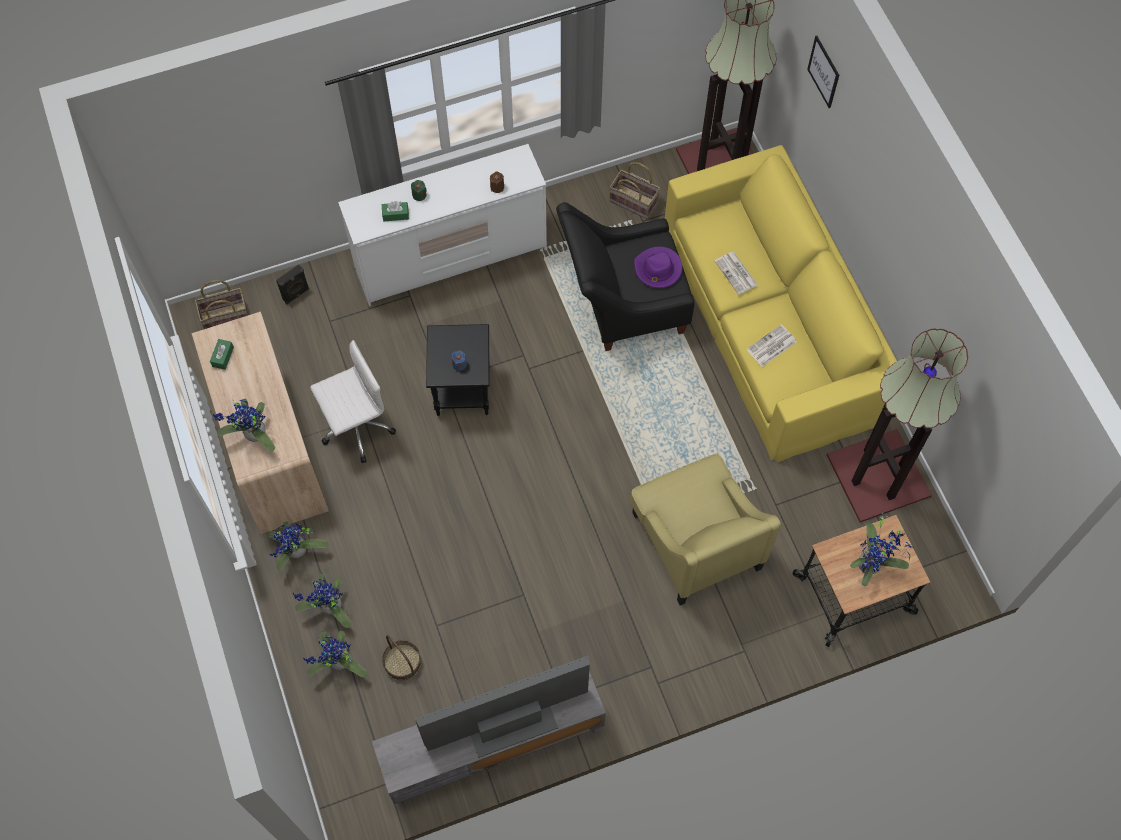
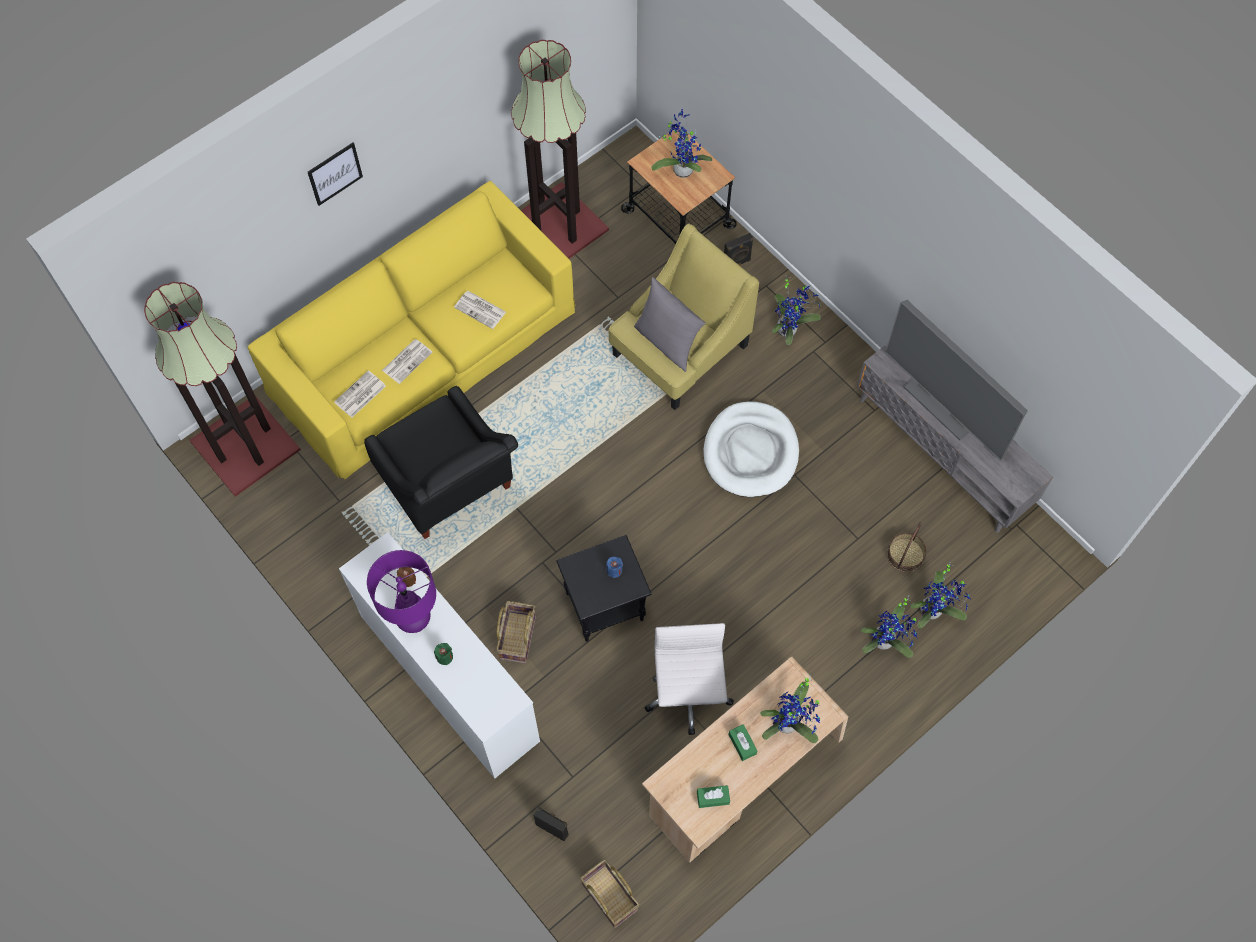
camera: 110 degrees left, 0 degrees up
(296, 552) = (845, 696): potted plant -> potted plant (789, 329)
(355, 427) = (687, 695): white office chair -> white office chair turned 45 degrees clockwise
(395, 214) = (479, 672): green tissue box -> green tissue box (742, 744)
(459, 182) = (414, 620): none -> purple table lamp
(562, 564) = (751, 452): none -> white dog bed
(634, 201) = (316, 517): basket -> basket (517, 637)
(658, 269) = (428, 430): purple hat -> none
(681, 497) = (667, 342): none -> grey pillow
(714, 229) = (360, 395): none -> newspaper
(780, 632) = (737, 263): none -> black speaker
(823, 71) = (228, 237): picture -> picture (335, 173)

